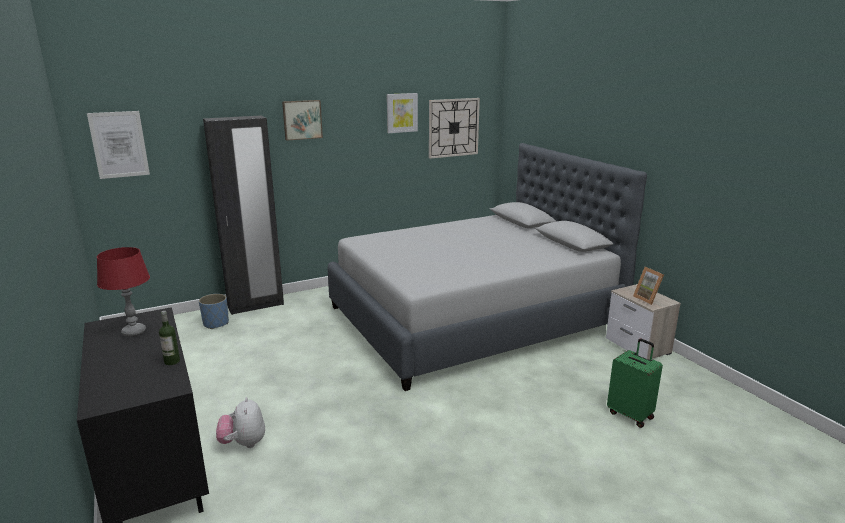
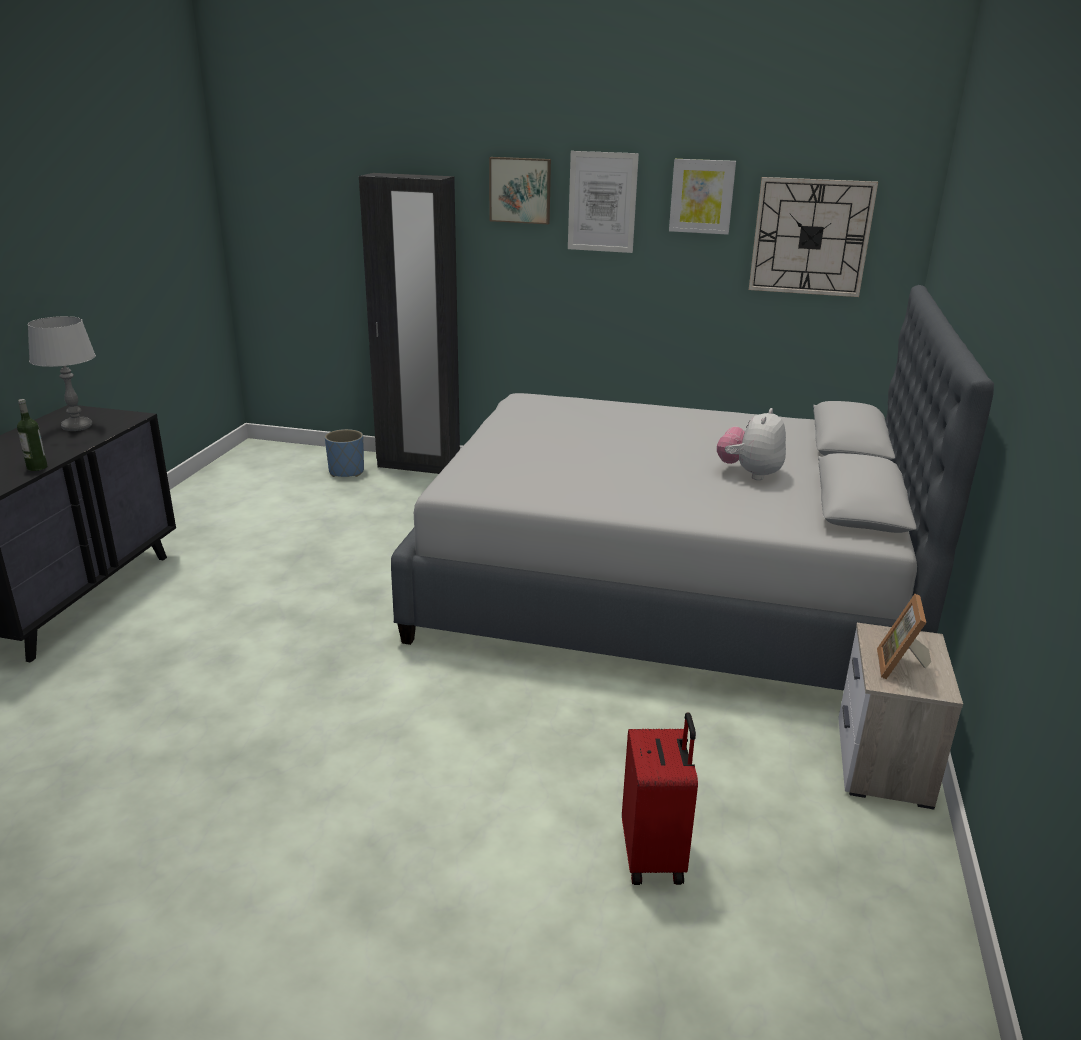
camera: 40 degrees right, 5 degrees up
(119, 144) = (275, 199): picture -> picture (602, 202)
(134, 332) = (77, 427): red table lamp -> grey table lamp
(243, 443) = (161, 615): plush toy -> plush toy (750, 474)
(631, 414) = (655, 856): green suitcase -> red suitcase

